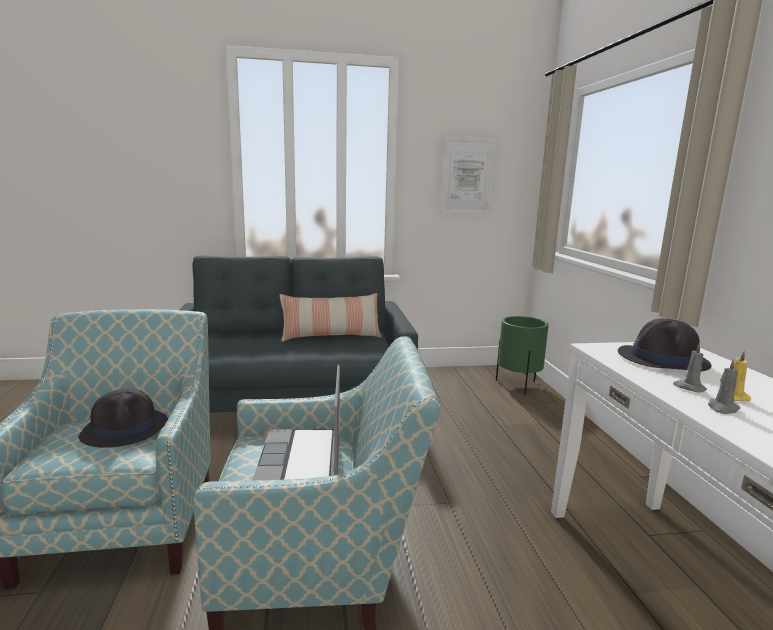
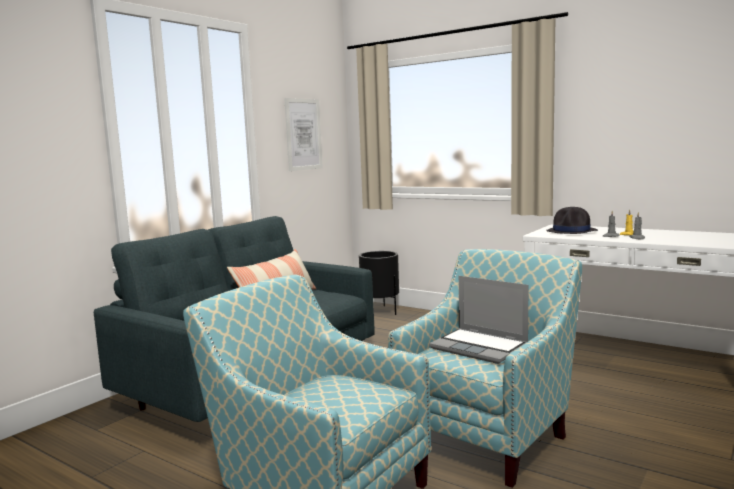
camera: 45 degrees left, 5 degrees down
(126, 429) = (335, 386): black hat -> none
(518, 385) = (380, 311): green planter -> black planter

